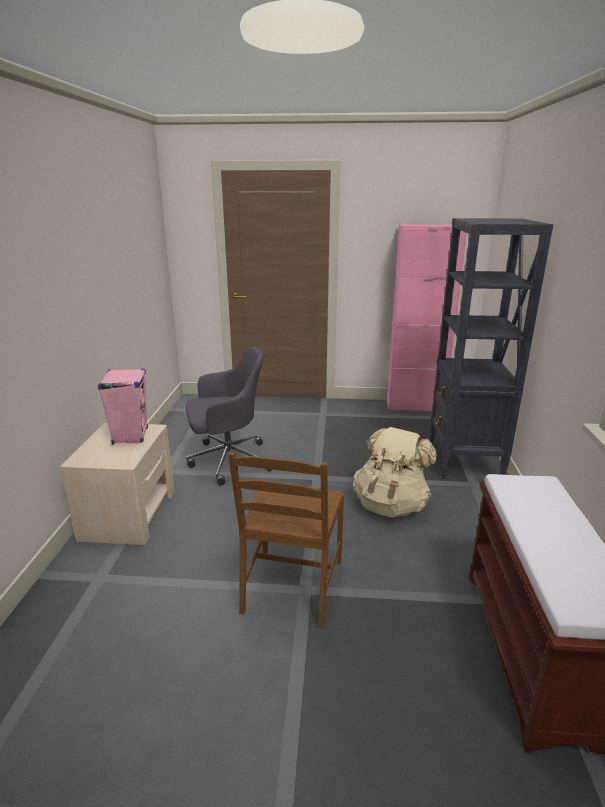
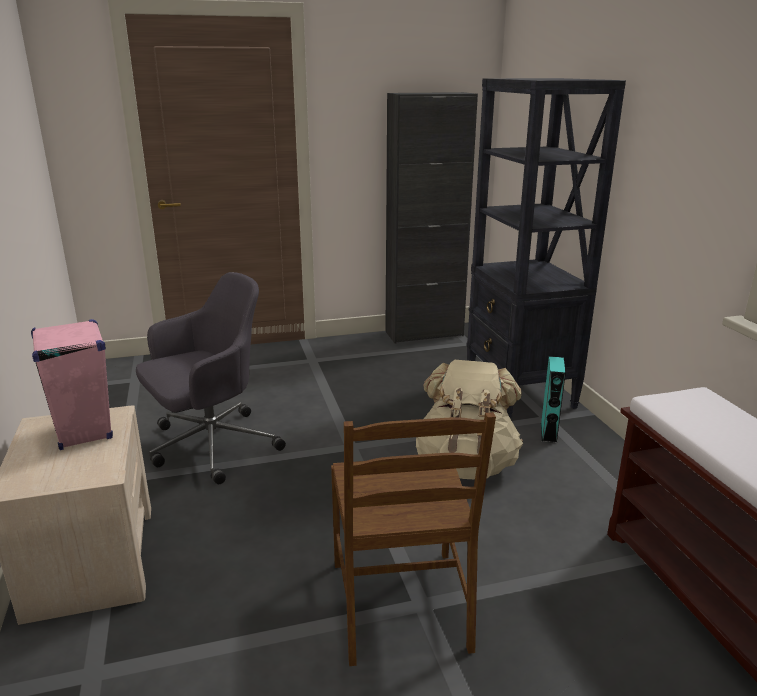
camera: 20 degrees left, 0 degrees up
(415, 406) = (424, 333): pink cabinet -> black cabinet
(468, 494) = (548, 432): none -> turquoise speaker

